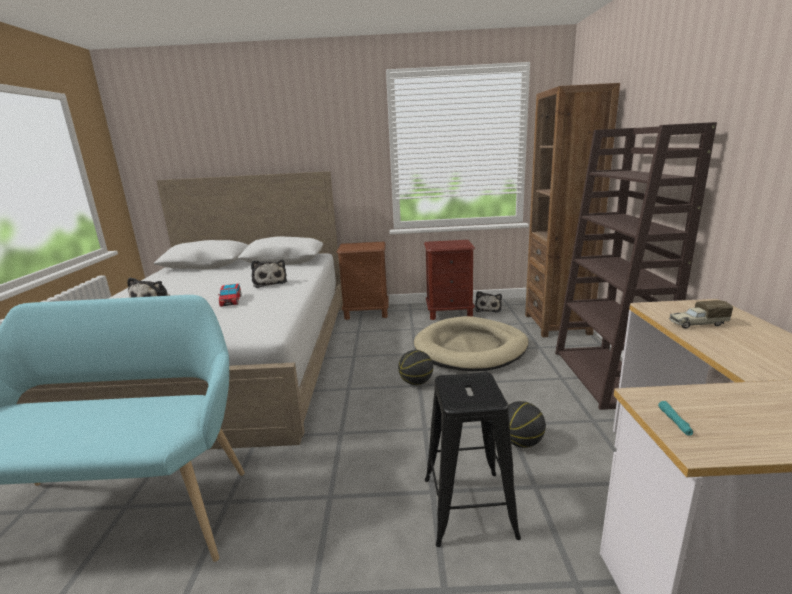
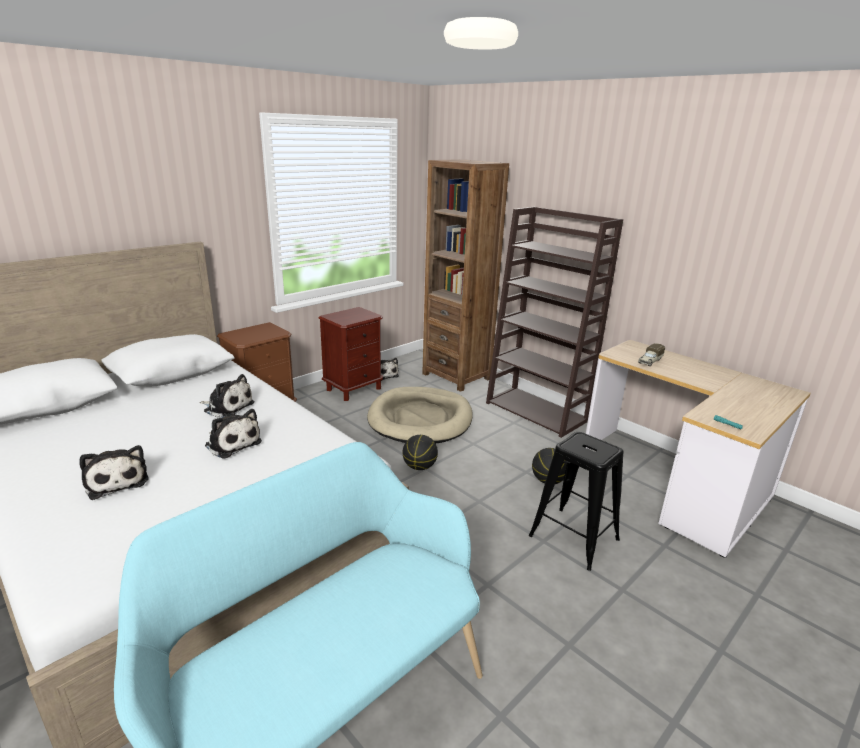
camera: 45 degrees left, 5 degrees up
(231, 301) = (232, 443): toy car -> plush toy

